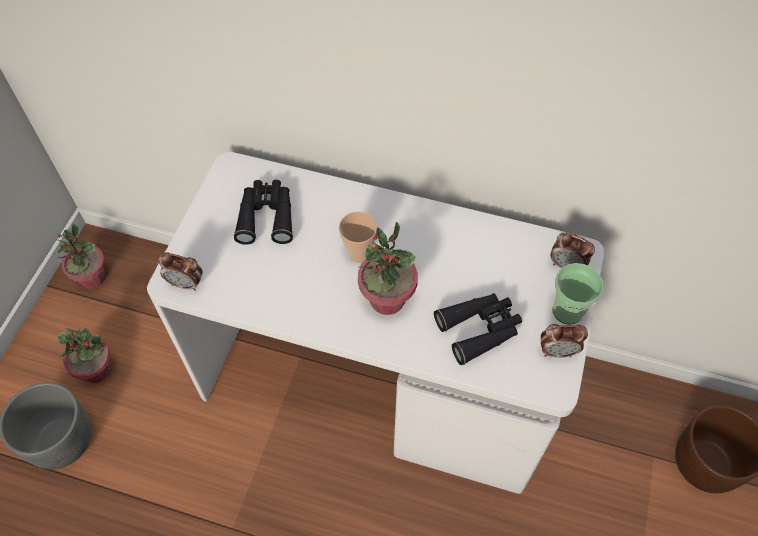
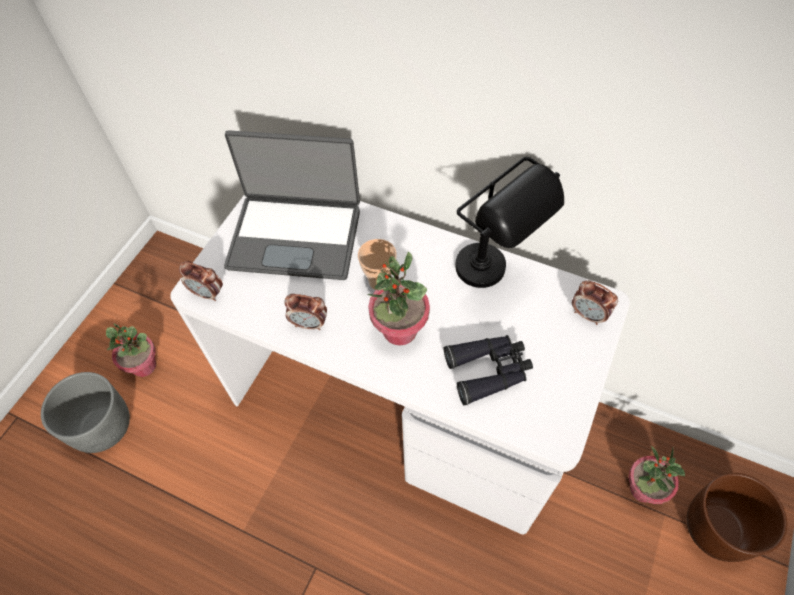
camera: 10 degrees right, 0 degrees up
(92, 278) = (154, 281): potted plant -> potted plant (643, 489)
(266, 216) = (296, 236): black binoculars -> laptop
(472, 237) = (494, 276): none -> black table lamp
(557, 351) = (566, 402): alarm clock -> alarm clock (309, 324)
(567, 311) = (583, 361): cup -> none

